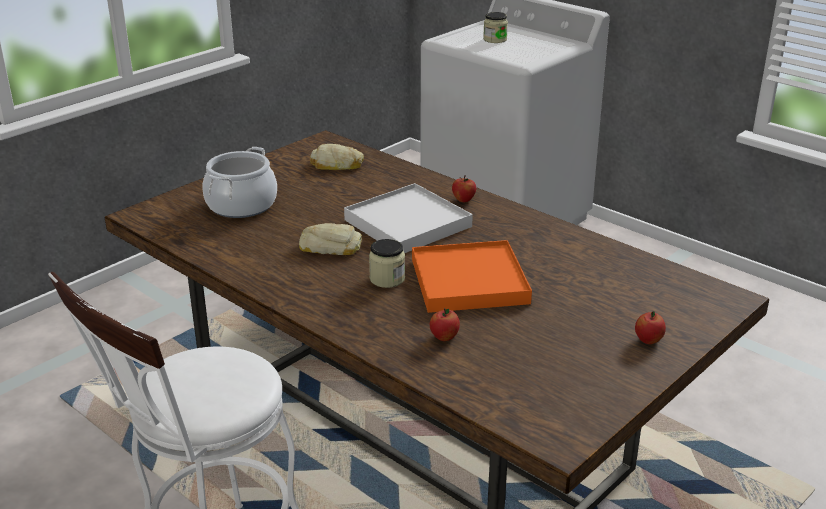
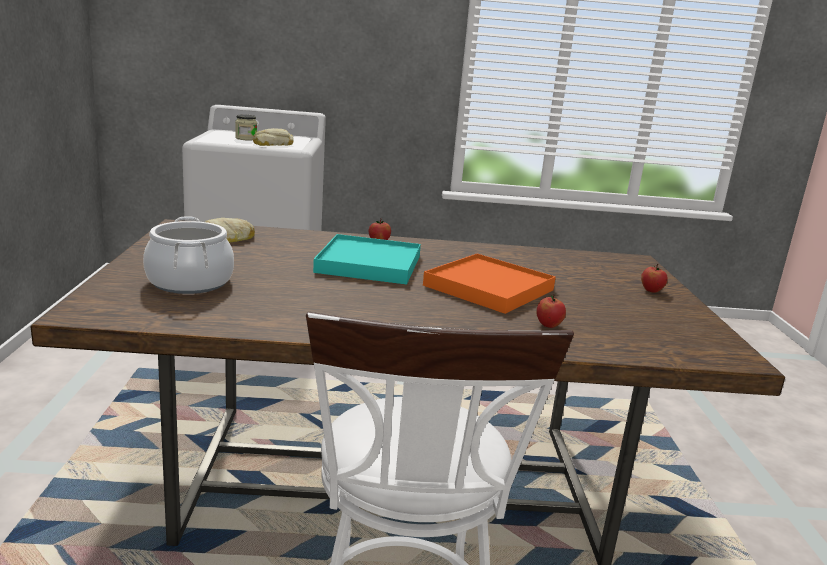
camera: 45 degrees left, 10 degrees down
(330, 246) = (339, 292): bread -> bread (272, 144)
(387, 279) = (431, 301): jar -> none
(407, 223) = (369, 264): white tray -> turquoise tray

